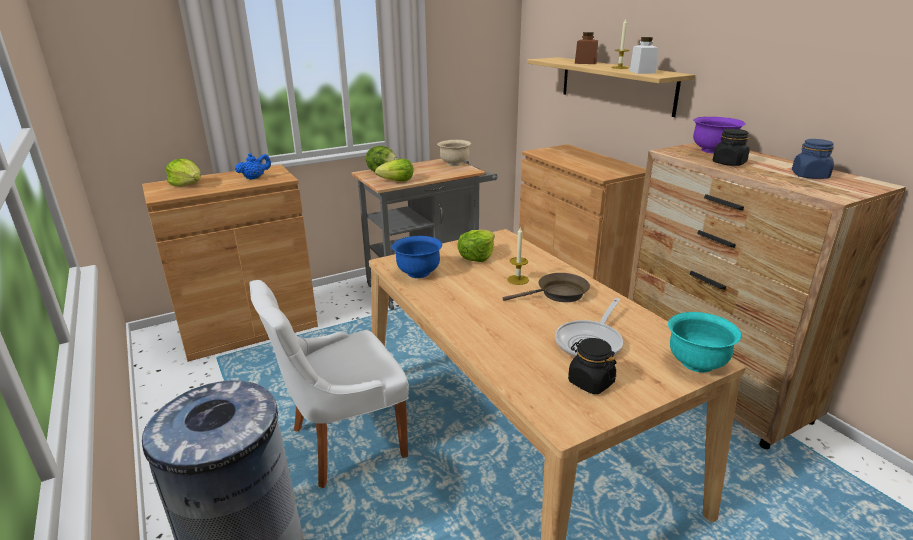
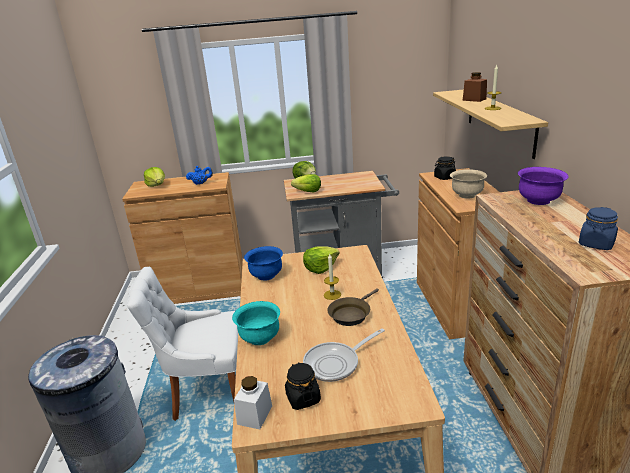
camera: 25 degrees right, 0 degrees up
(454, 164) = (367, 178): beige bowl -> beige bowl (467, 195)
(558, 294) = (351, 314): brown frying pan -> brown frying pan turned 120 degrees clockwise
(642, 72) = (501, 116): white jar -> white jar (255, 415)
(696, 363) = (403, 403): turquoise bowl -> turquoise bowl (260, 338)
(729, 163) = (533, 218): black jar -> black jar (444, 177)

